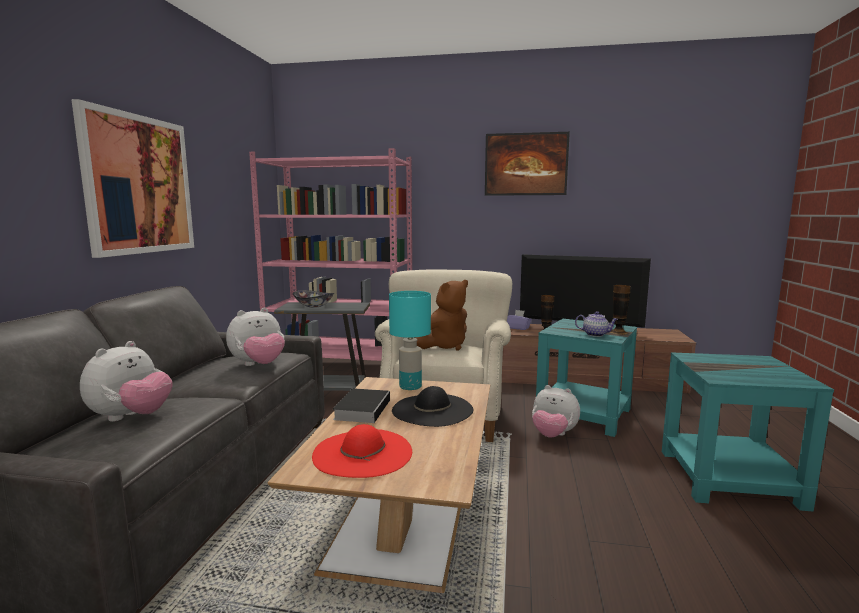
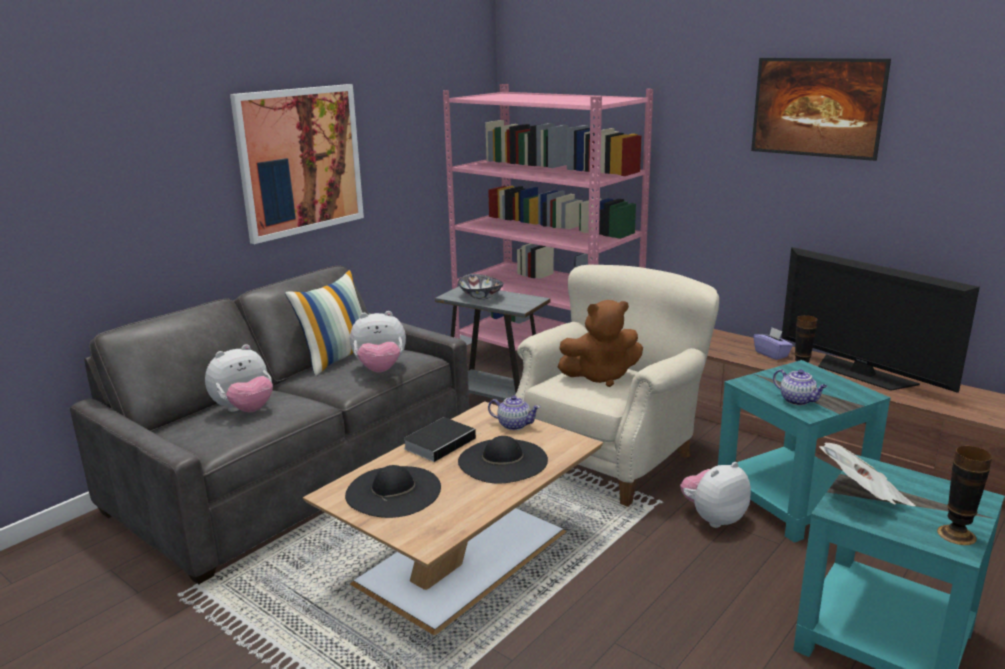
camera: 30 degrees right, 10 degrees up
(200, 366) = (337, 358): none -> pillow
(362, 453) = (393, 491): red hat -> black hat
(410, 386) = (514, 425): turquoise table lamp -> teapot
(553, 435) = (713, 518): plush toy -> plush toy turned 90 degrees clockwise
(618, 332) = (840, 403): vase -> vase (956, 534)
(716, 369) = (863, 496): none -> newspaper

